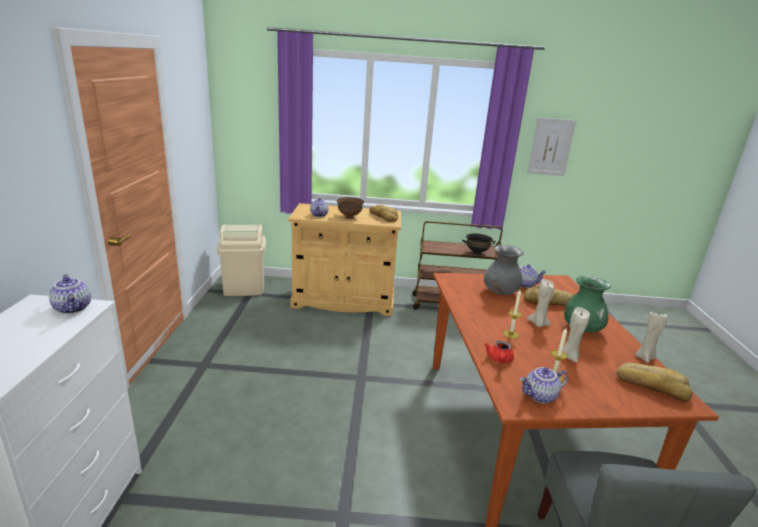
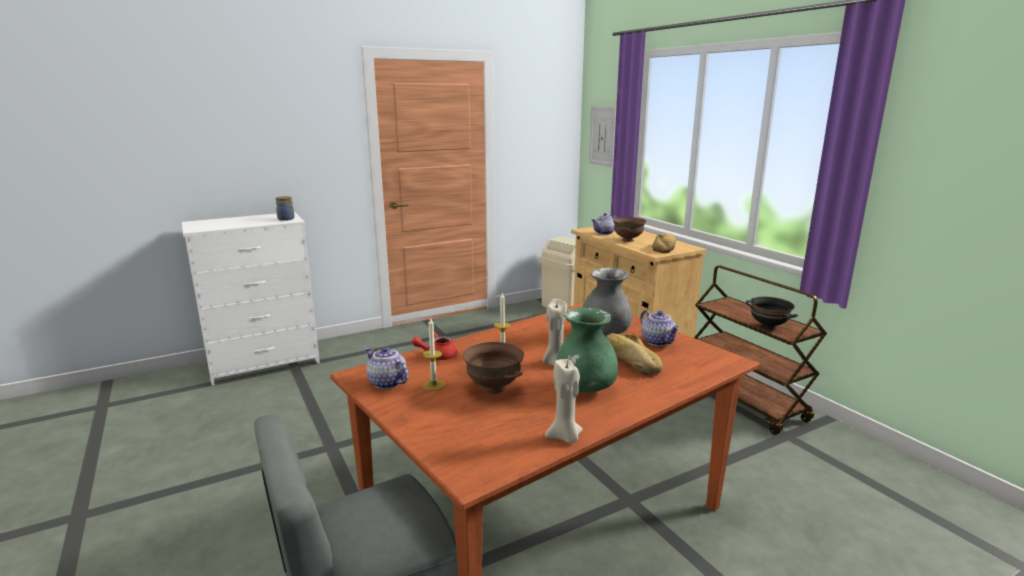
camera: 60 degrees right, 5 degrees down
(74, 308) = (286, 219): teapot -> jar
(550, 147) = (957, 173): picture -> picture (602, 136)
(569, 356) = (494, 388): beige candle -> brown bowl
(652, 386) = (487, 446): bread -> none

